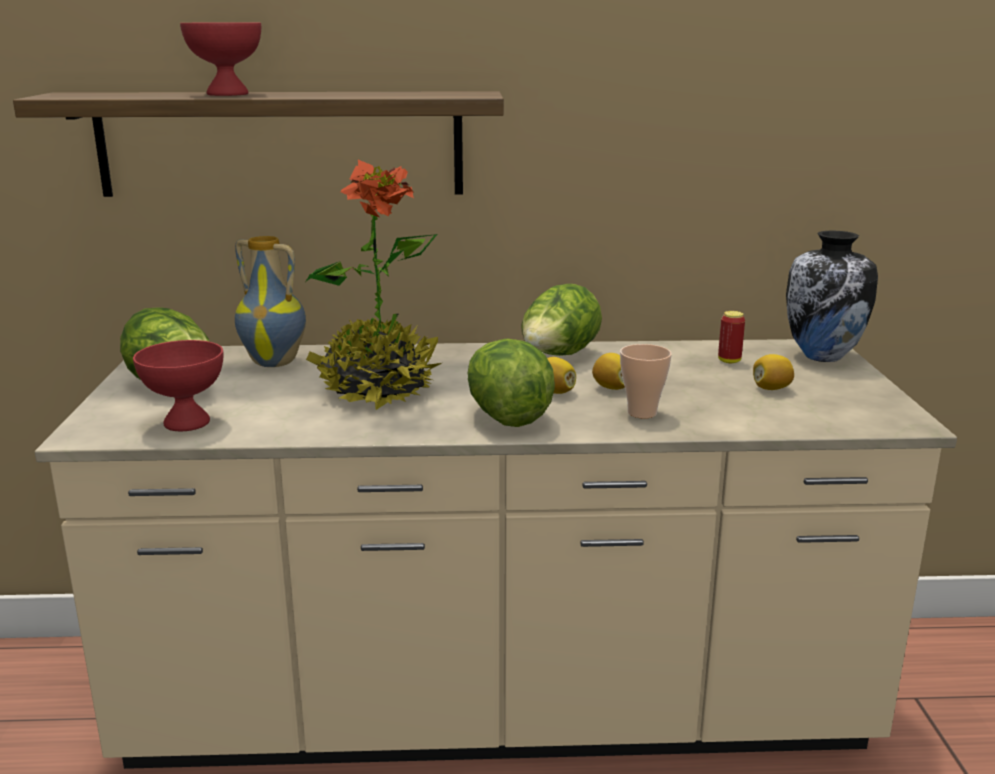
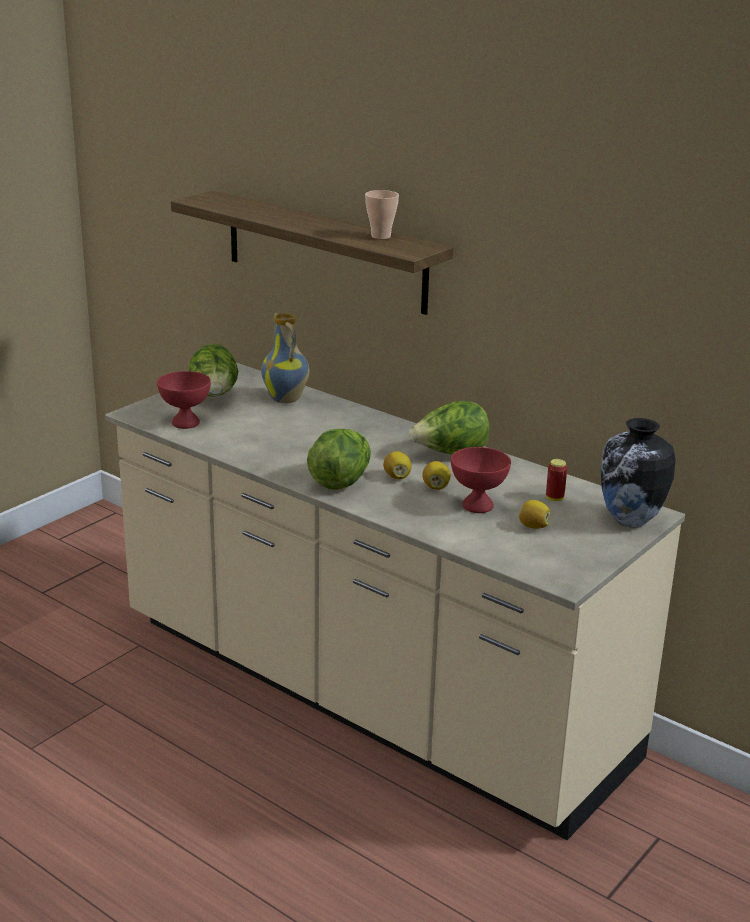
camera: 40 degrees right, 5 degrees up
(229, 94) = (285, 216): red bowl -> red bowl (479, 506)
(377, 389) = (306, 437): potted plant -> none
(642, 413) = (417, 509): cup -> cup (381, 236)

